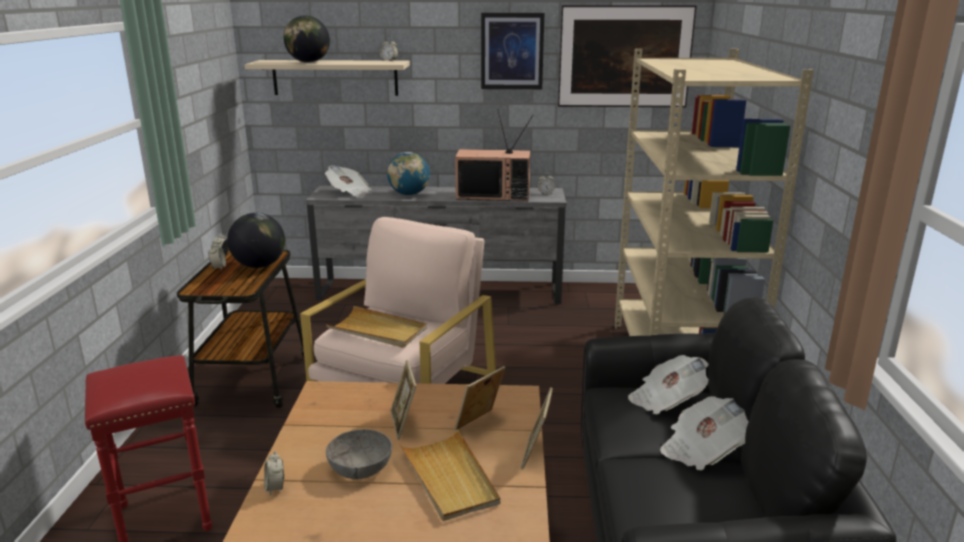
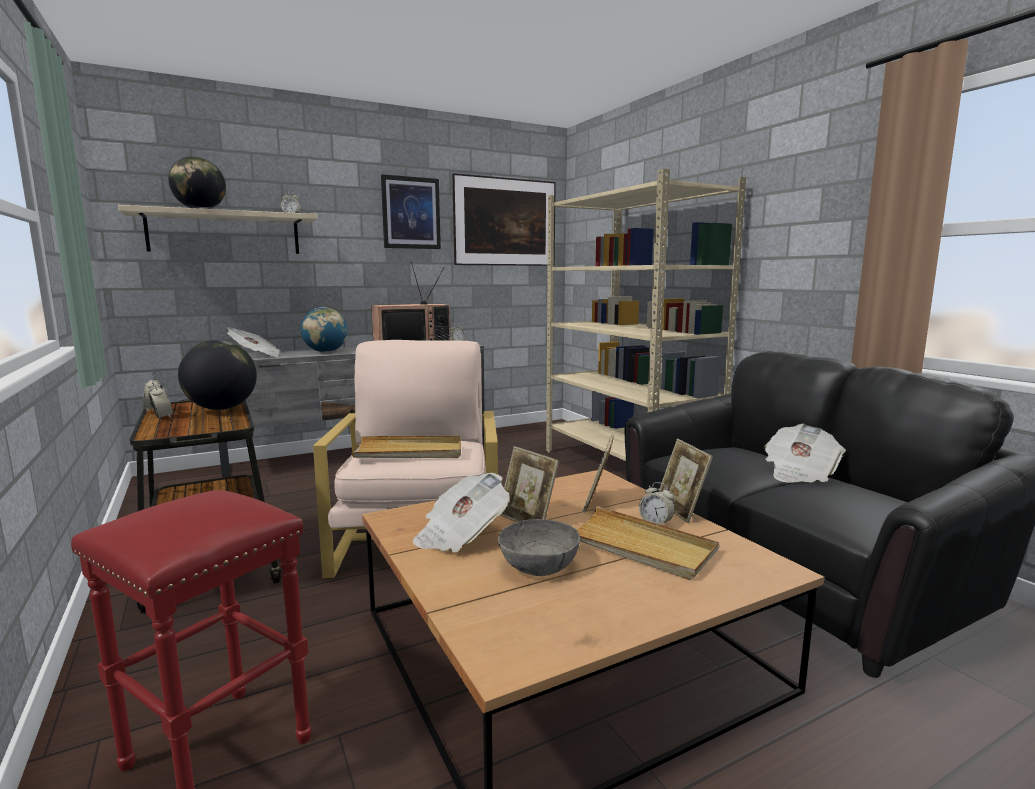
camera: 30 degrees left, 10 degrees down
(275, 488) = (467, 612): alarm clock -> alarm clock (656, 523)
(666, 401) = (723, 452): newspaper -> newspaper (460, 536)

